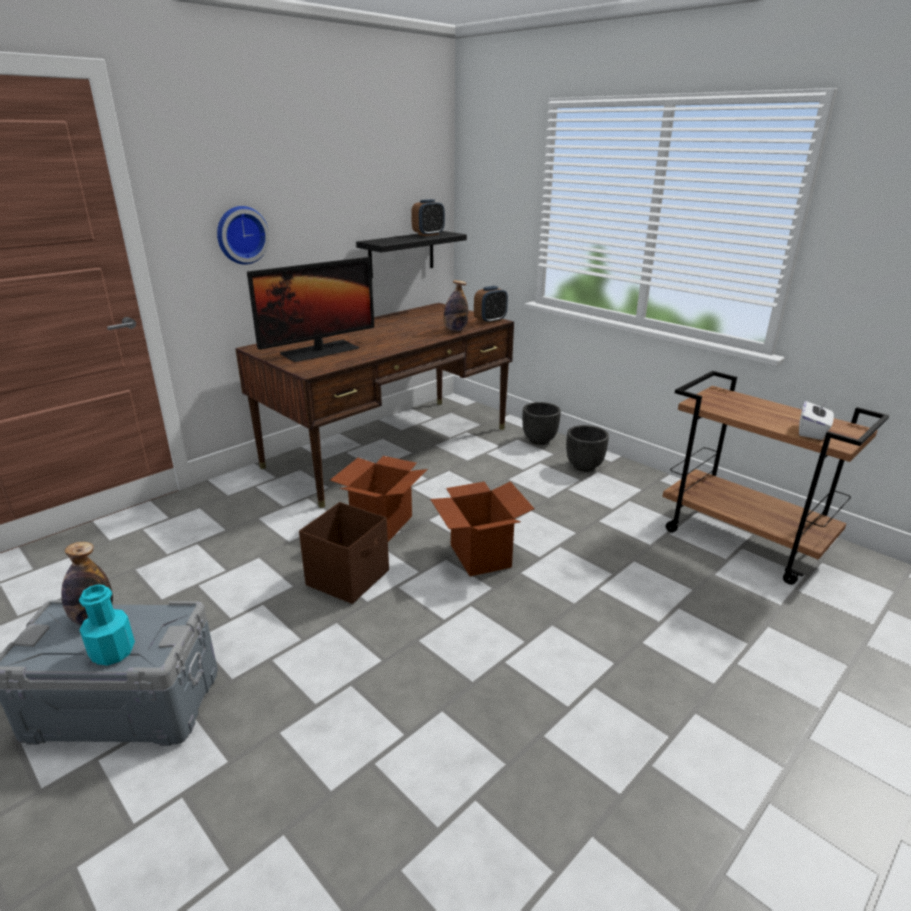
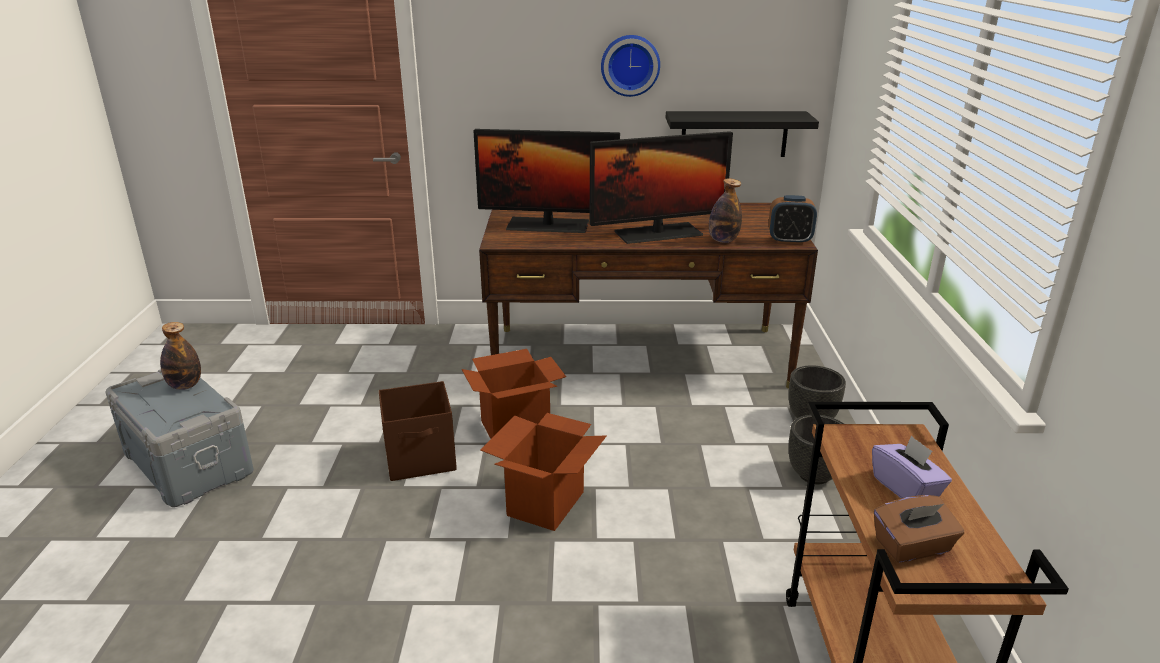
camera: 45 degrees right, 0 degrees up
(113, 652) = (159, 413): turquoise bottle -> none
(241, 235) = (519, 89): wall clock -> wall clock (630, 65)
(408, 336) = (658, 233): none -> monitor
(428, 234) = (769, 114): alarm clock -> none
(763, 412) = (906, 488): none -> purple tissue box
(812, 432) = (912, 547): white tissue box -> brown tissue box

